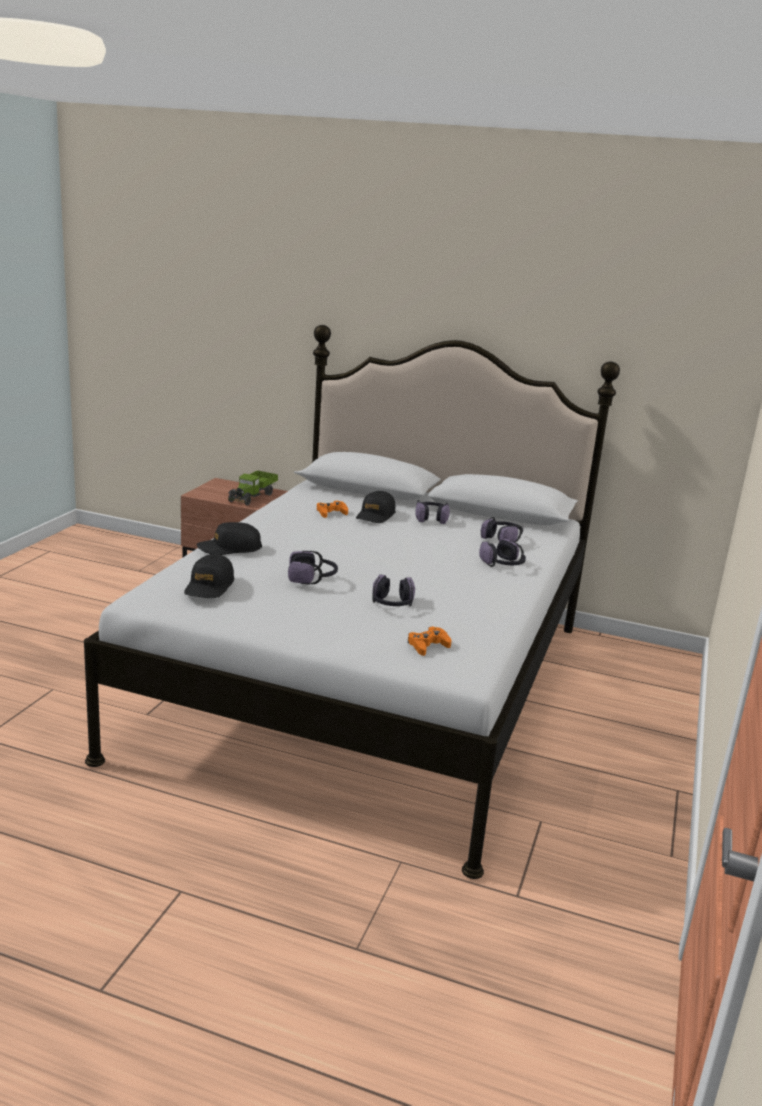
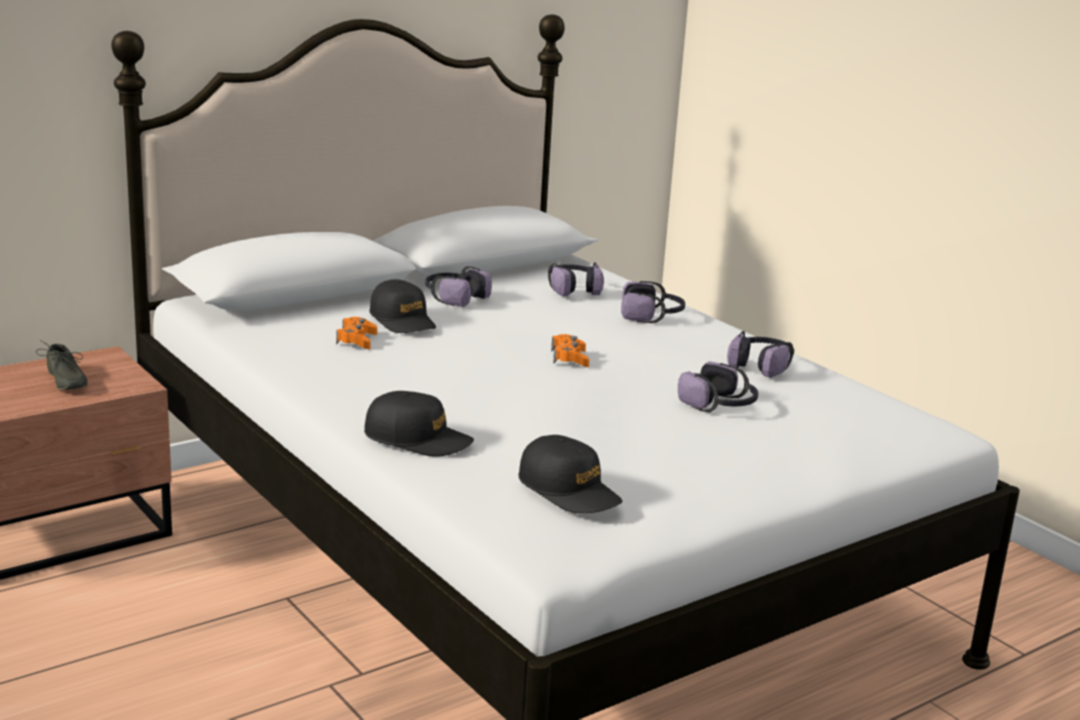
camera: 55 degrees left, 0 degrees up
(229, 548) = (418, 439): black cap -> black cap turned 90 degrees counterclockwise
(253, 496) = (63, 381): toy truck -> grey shoe
(312, 578) = (601, 420): headphones -> headphones (761, 366)
(428, 646) = (858, 425): orange game controller -> orange game controller (569, 358)

